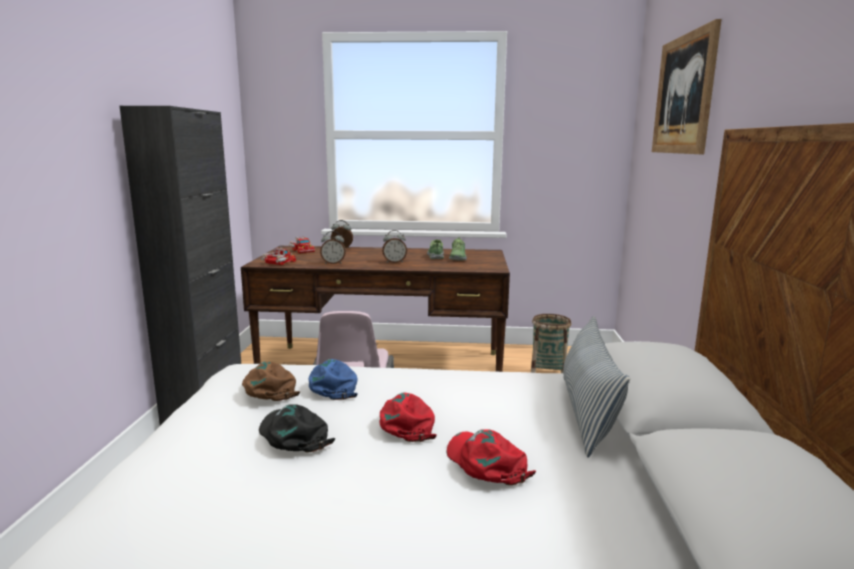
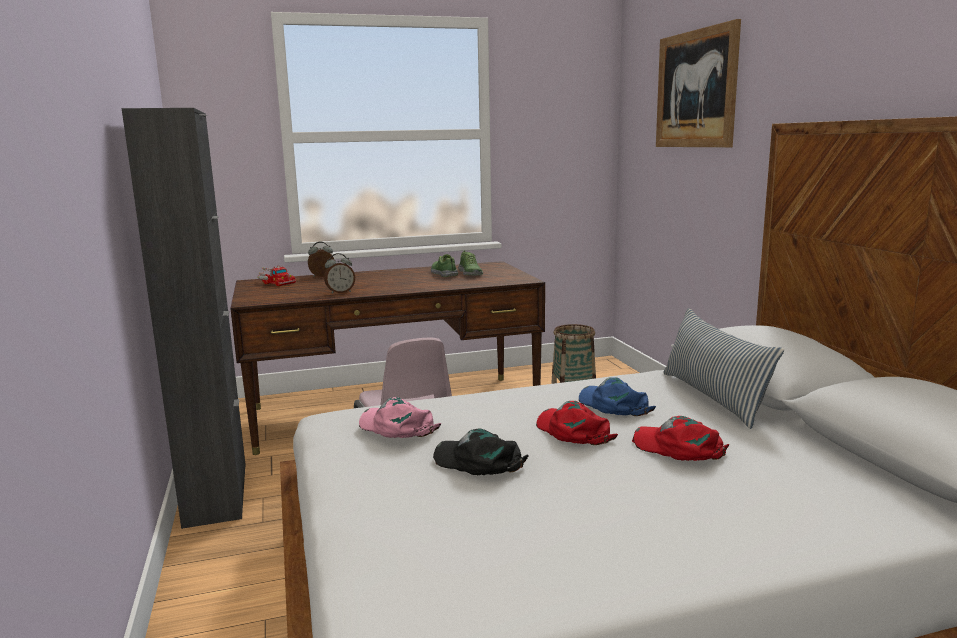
camera: 20 degrees left, 0 degrees up
(269, 387) = (397, 427): brown cap -> pink cap
(277, 263) = (272, 299): toy truck -> none
(333, 385) = (462, 413): blue cap -> blue cap (613, 405)
(394, 262) = (409, 284): alarm clock -> none

